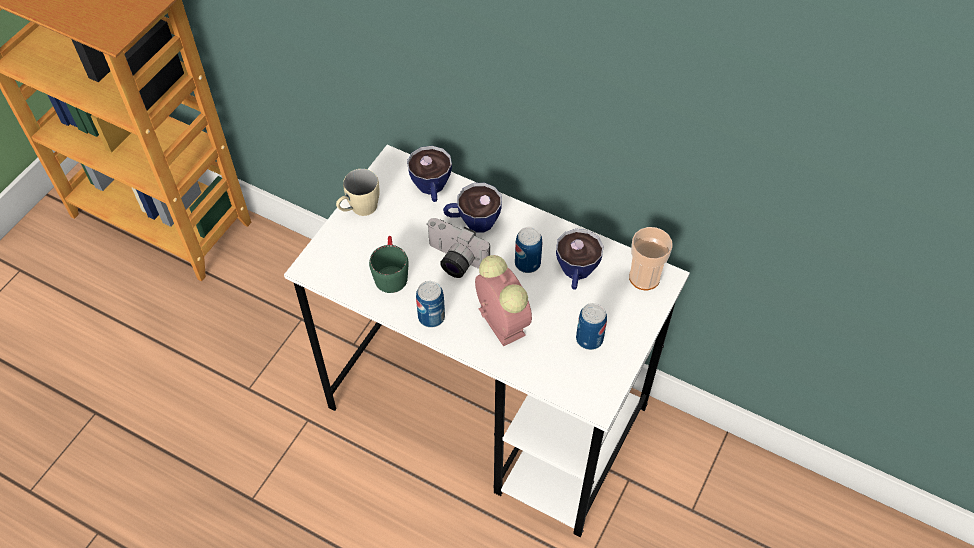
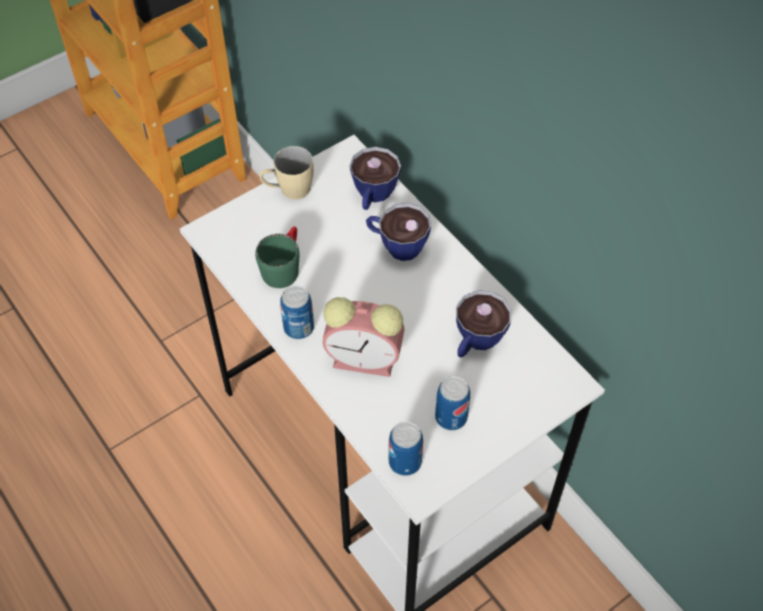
camera: 25 degrees right, 0 degrees up
(454, 261) = (354, 278): camera -> none
(500, 320) = (367, 359): alarm clock -> alarm clock turned 105 degrees clockwise
(527, 263) = (430, 311): can -> can (405, 462)
(644, 277) = (549, 375): cup -> none

